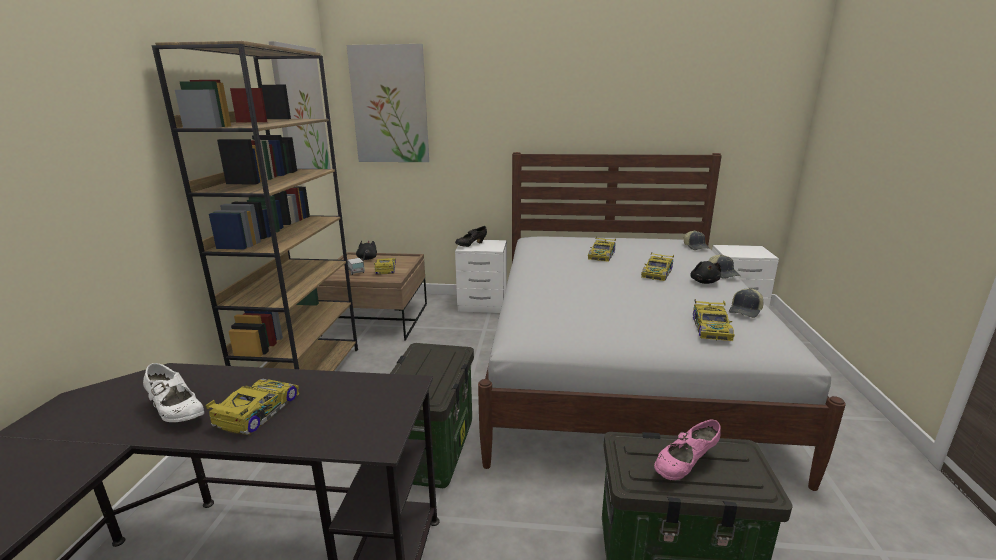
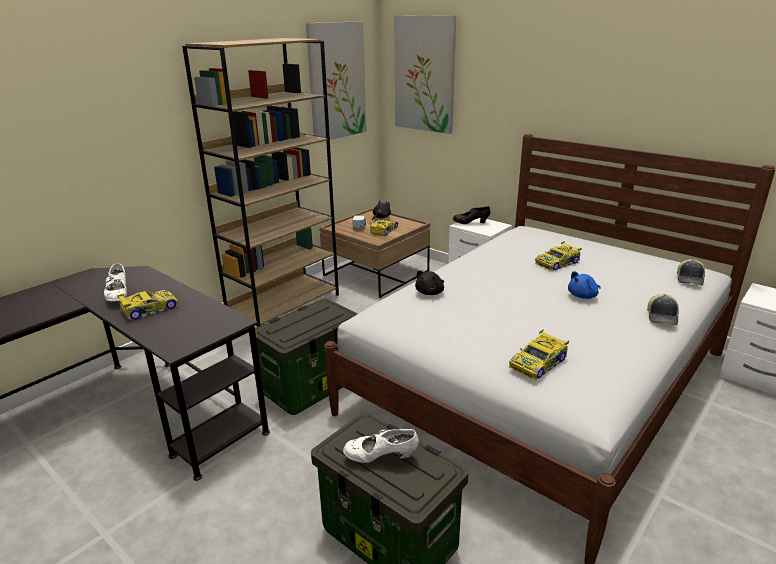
camera: 35 degrees right, 5 degrees up
(657, 273) = (583, 296): toy car -> blue plush toy
(684, 466) = (381, 458): pink shoe -> white shoe
(704, 282) = (620, 319): black plush toy -> black plush toy (430, 292)
(745, 311) = (607, 360): cap -> none

